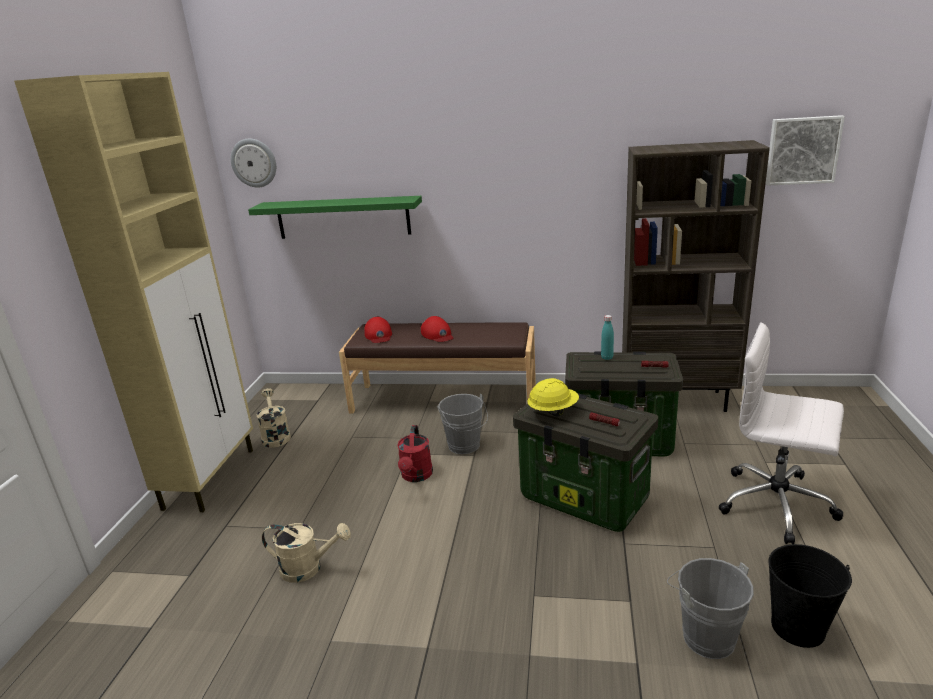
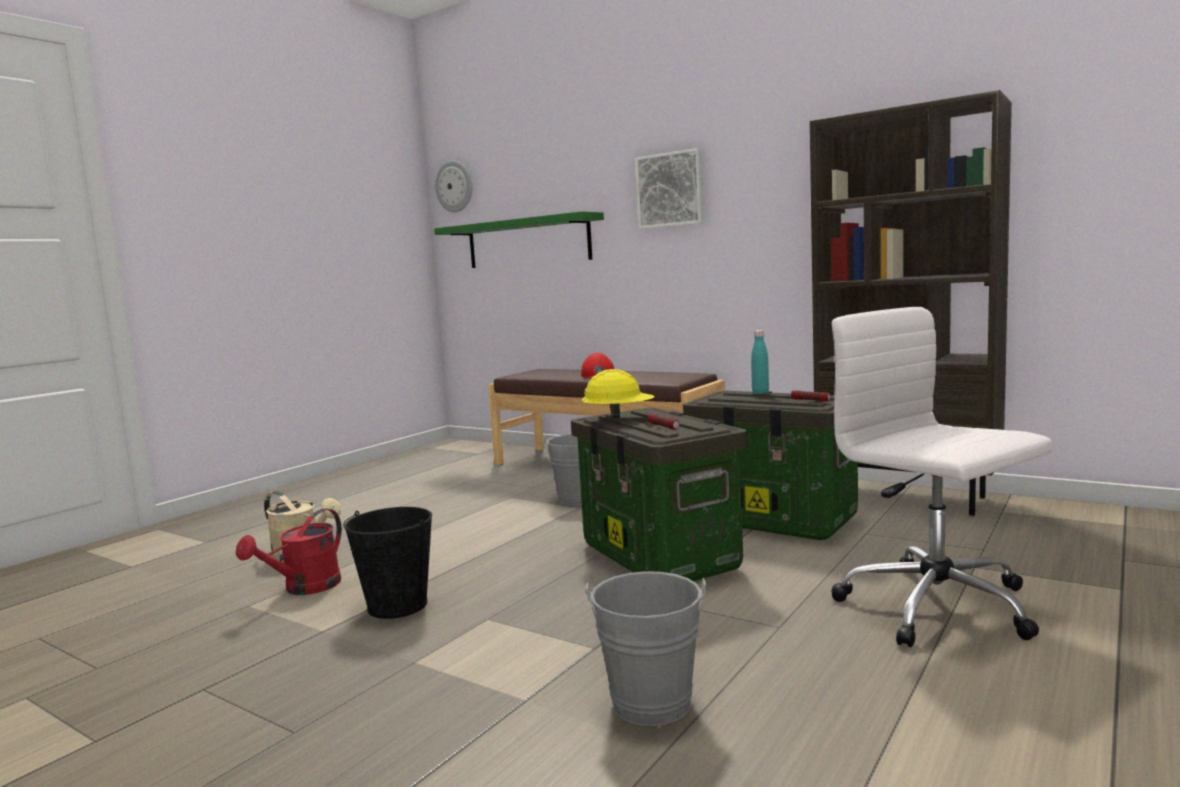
camera: 25 degrees right, 15 degrees down
(211, 477) = (314, 488): beige cabinet -> none
(275, 436) = (405, 470): beige watering can -> none
(378, 335) = (539, 374): red cap -> none
(416, 476) = (495, 513): red watering can -> red watering can (305, 588)
(797, 627) = (803, 726): black bucket -> black bucket (397, 605)
(802, 150) = (1098, 113): picture -> picture (671, 190)

